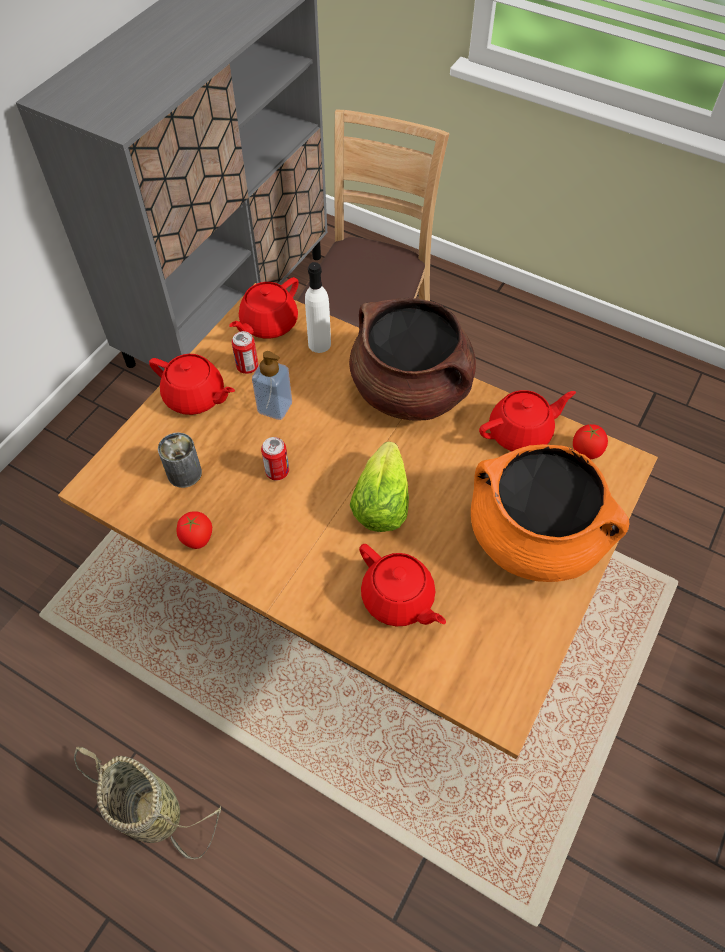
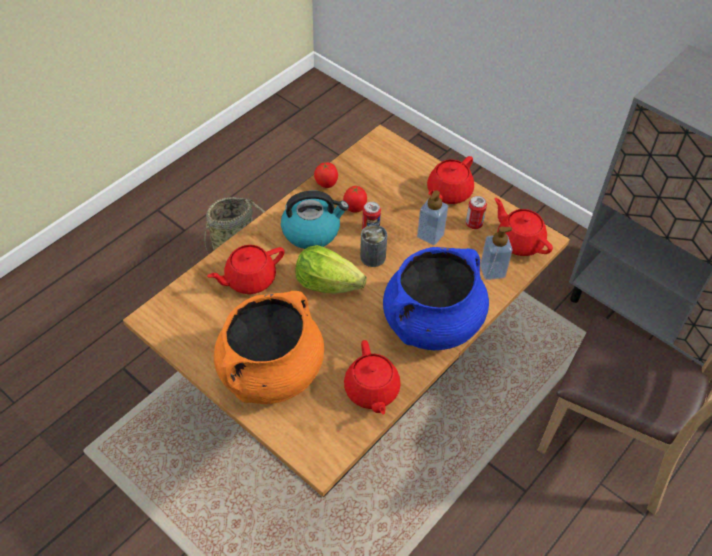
camera: 100 degrees right, 5 degrees down
(184, 473) = (381, 182): can -> can (373, 257)
(293, 540) = (312, 231): none -> kettle
(319, 344) = (492, 271): white bottle -> soap dispenser
(411, 390) = (432, 323): brown cooking pot -> blue cooking pot
(585, 452) = (340, 433): tomato -> tomato (355, 208)

